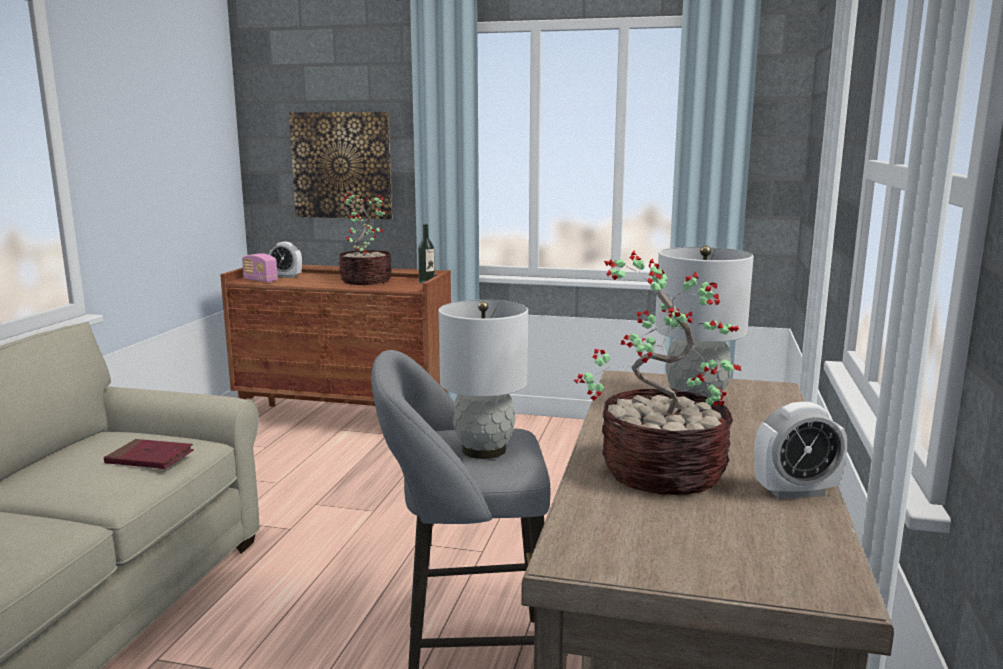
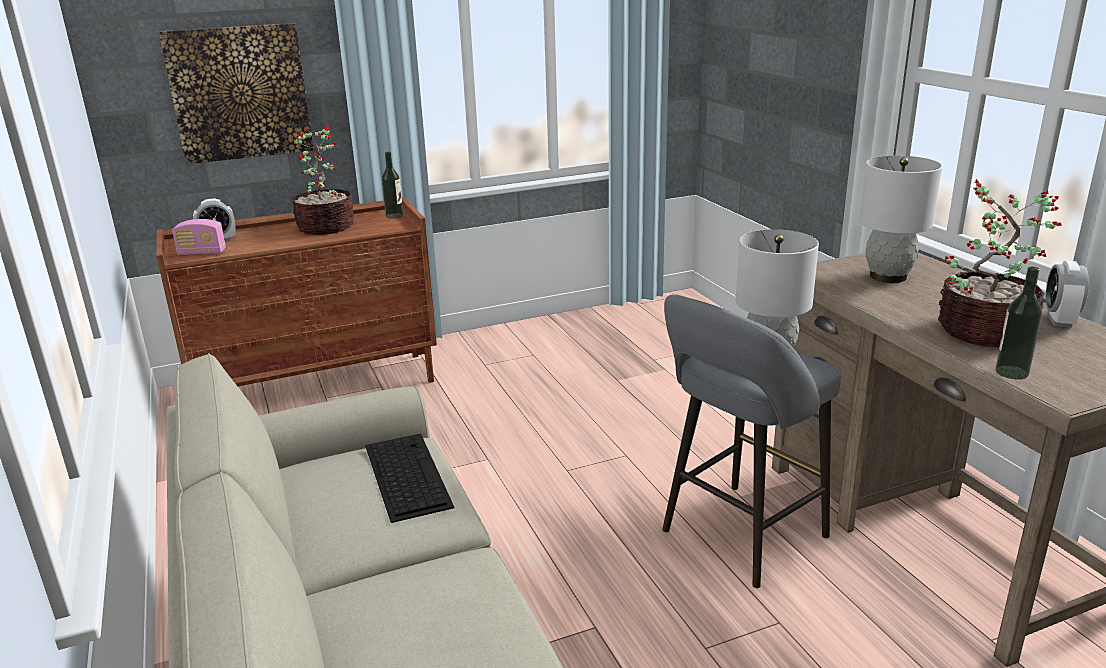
camera: 35 degrees left, 10 degrees up
(150, 458) = (406, 474): red book -> keyboard
(580, 513) = (1011, 372): none -> bottle
(795, 492) = (1059, 320): alarm clock -> alarm clock turned 150 degrees clockwise

